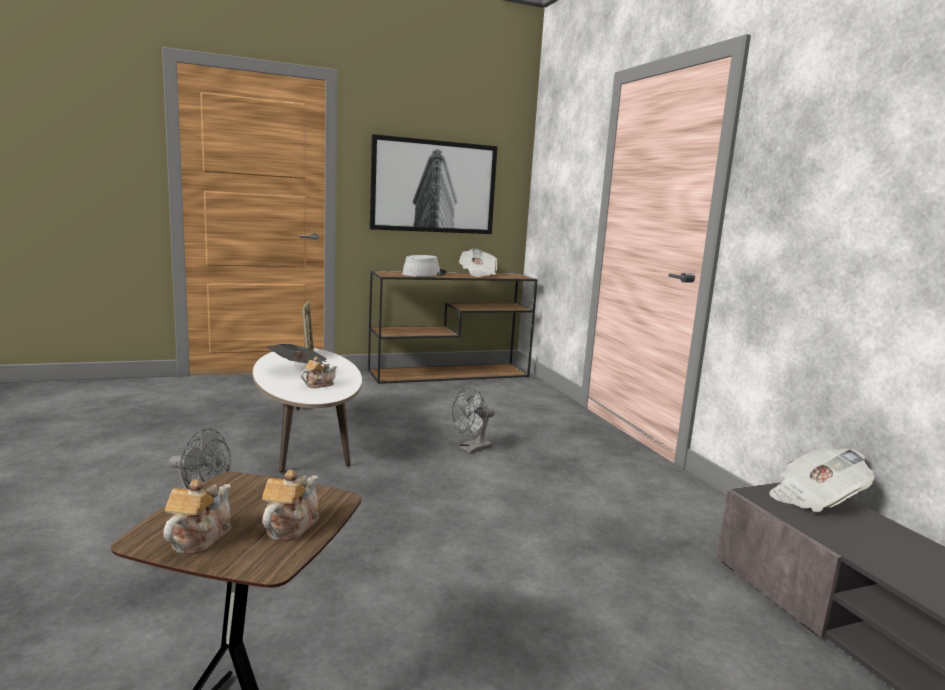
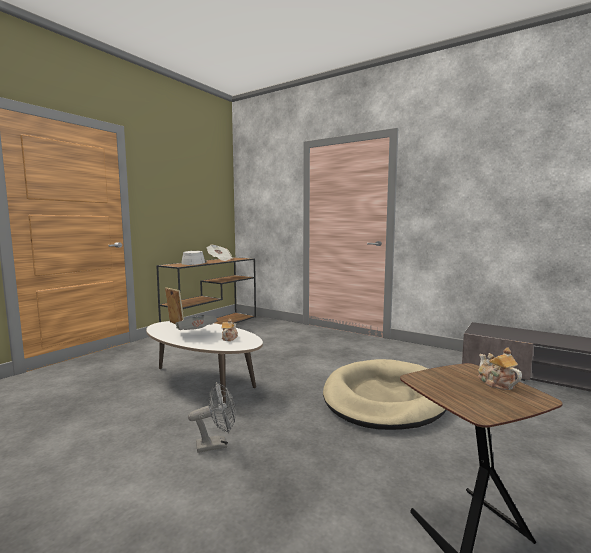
camera: 35 degrees left, 5 degrees down
(198, 538) = (491, 403): teapot -> none
(433, 186) = (187, 206): picture -> none
(471, 449) = (297, 358): grey fan -> none
(480, 546) = (384, 398): none -> beige dog bed
(814, 499) = (489, 328): newspaper -> none

